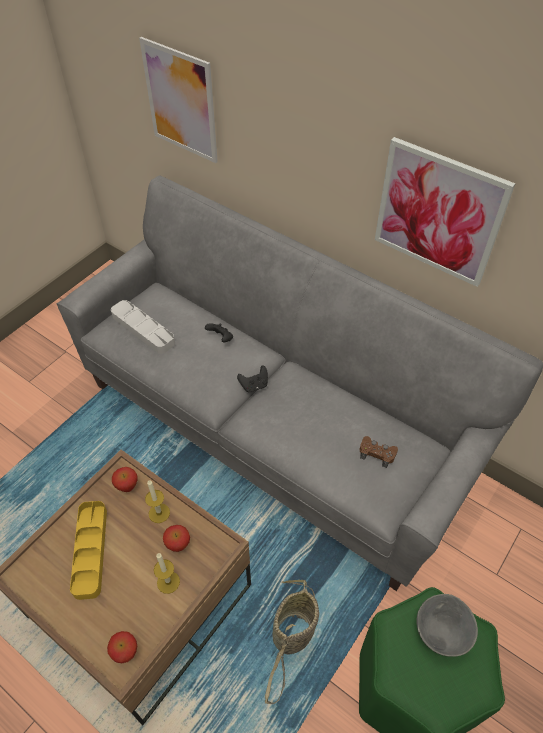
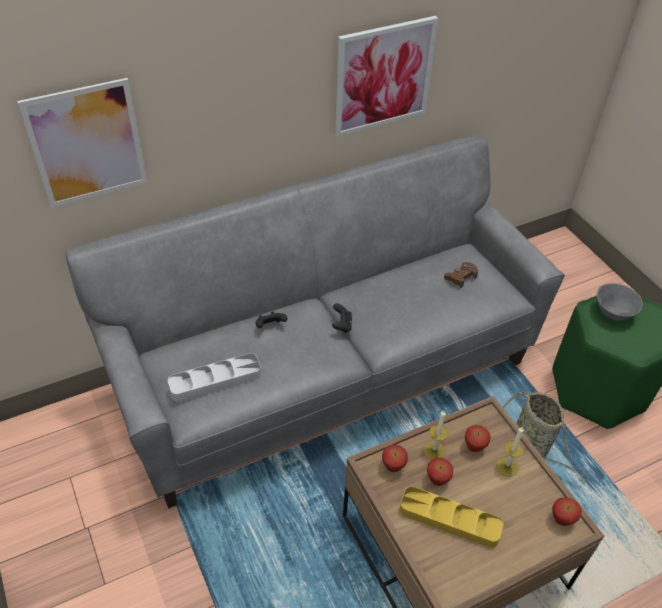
camera: 65 degrees left, 5 degrees down
(128, 527) = (437, 480): none -> apple

